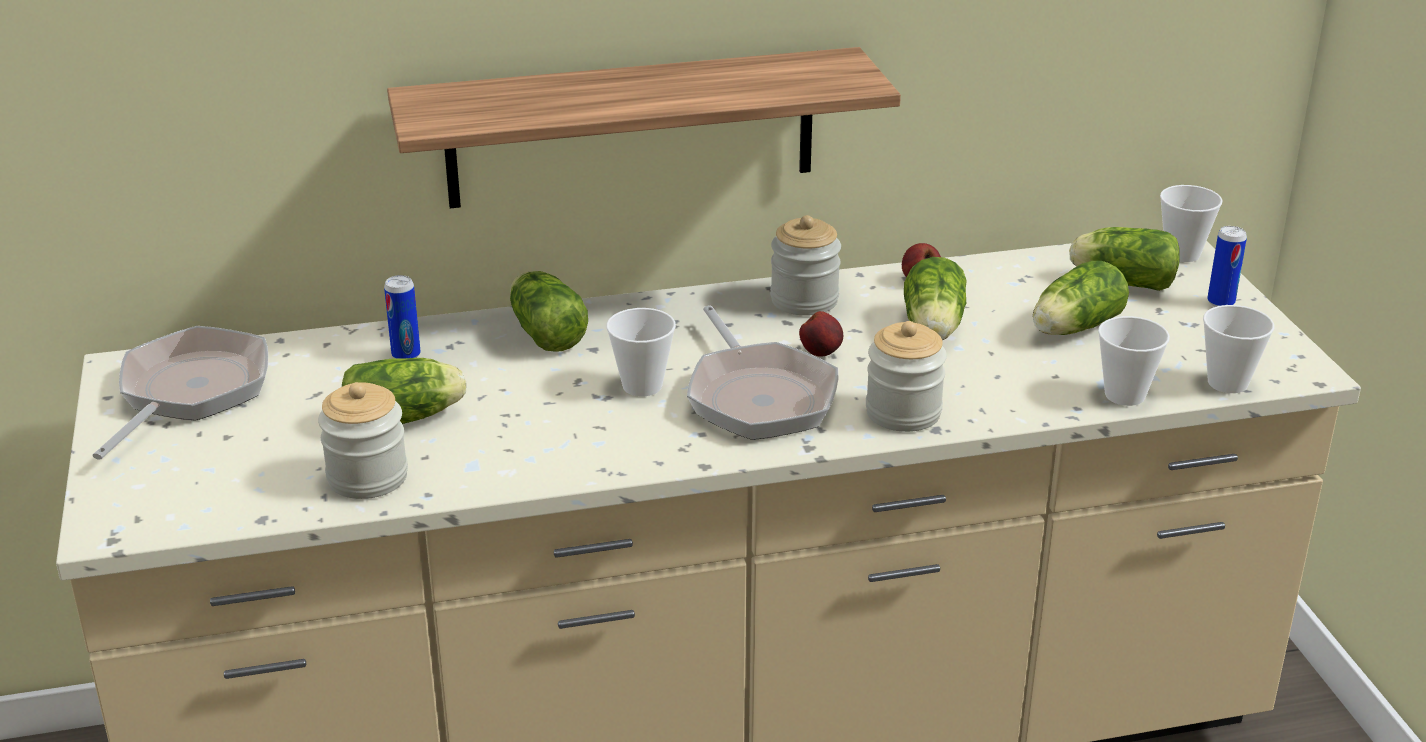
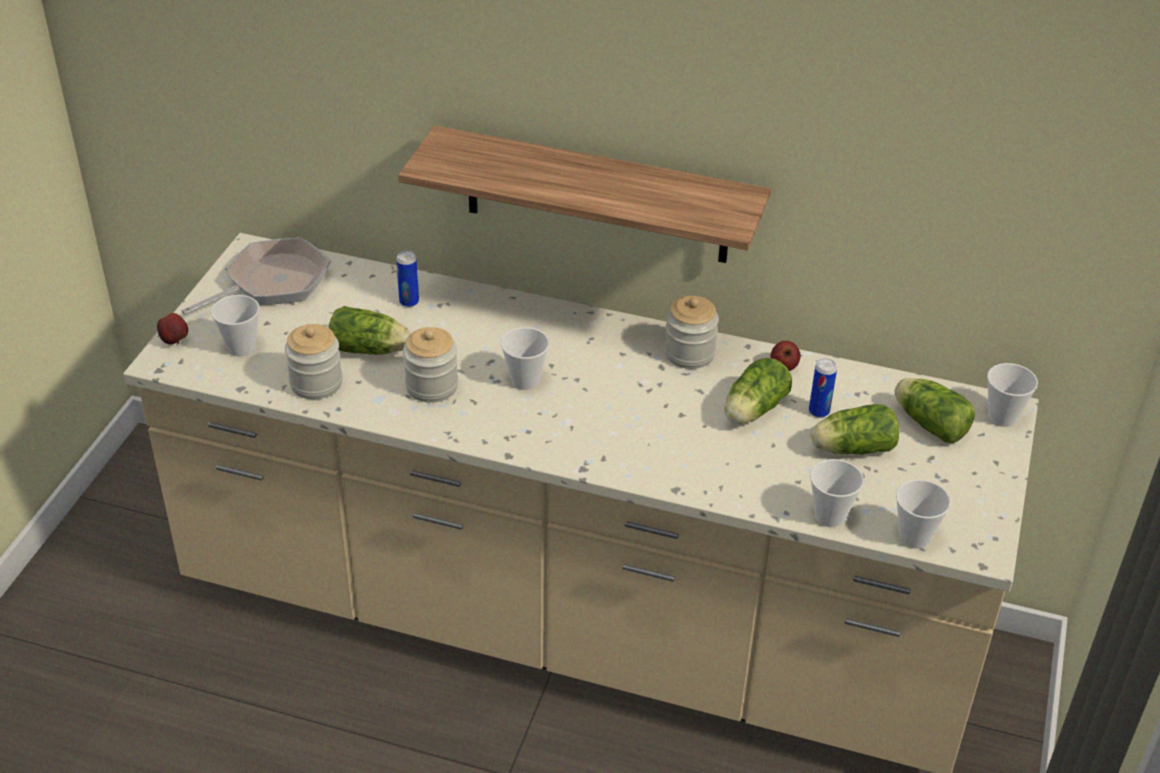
camera: 30 degrees right, 10 degrees up
(216, 474) = (241, 347): none -> cup
(545, 332) = (504, 315): lettuce -> none
(758, 396) = (588, 417): frying pan -> none
(821, 353) = (660, 400): apple -> apple (175, 341)
(903, 412) = (667, 468): jar -> jar (432, 386)
(1220, 302) = (985, 470): can -> can (819, 411)

